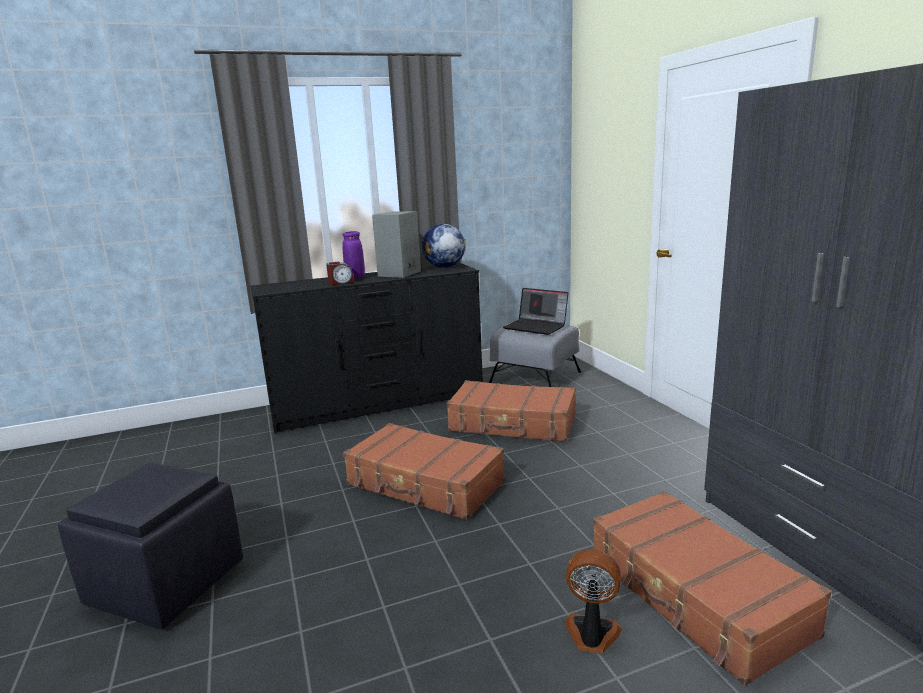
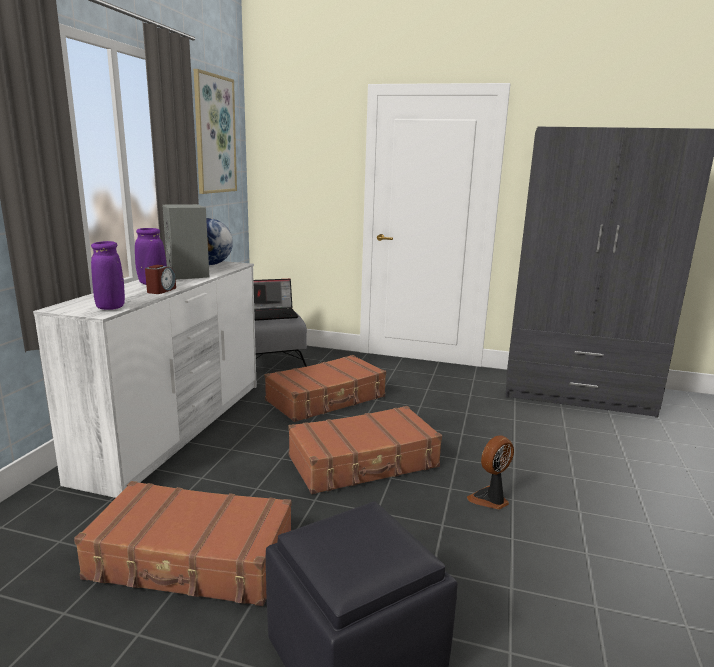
camera: 55 degrees left, 0 degrees up
(279, 290) = (110, 307): none -> purple vase
(379, 404) = (178, 428): black dresser -> white dresser
(509, 140) = (214, 135): none -> picture
(591, 635) = (598, 479): fan -> fan (490, 499)
(695, 595) = (585, 439): brown suitcase -> brown suitcase (192, 559)

